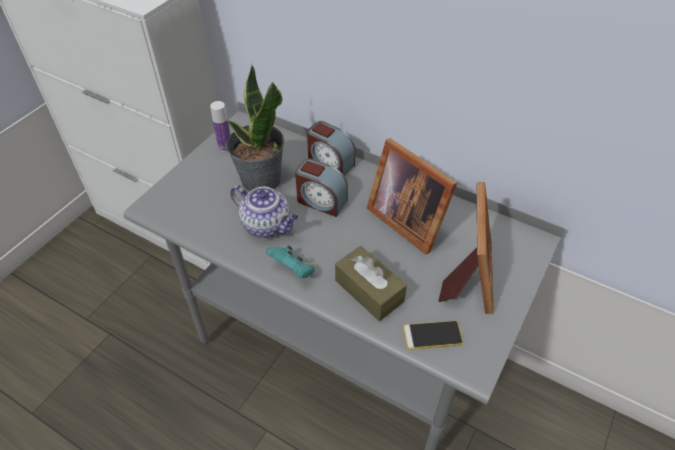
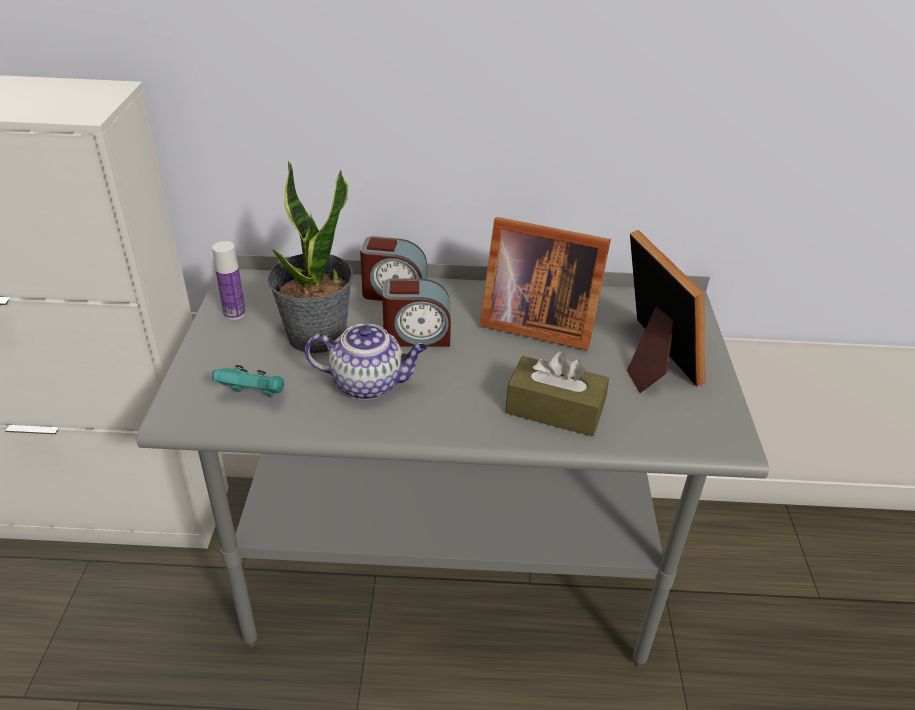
camera: 30 degrees left, 10 degrees down
(293, 270) = (444, 421): turquoise game controller -> turquoise game controller (254, 395)
(432, 335) = (661, 428): phone -> none

